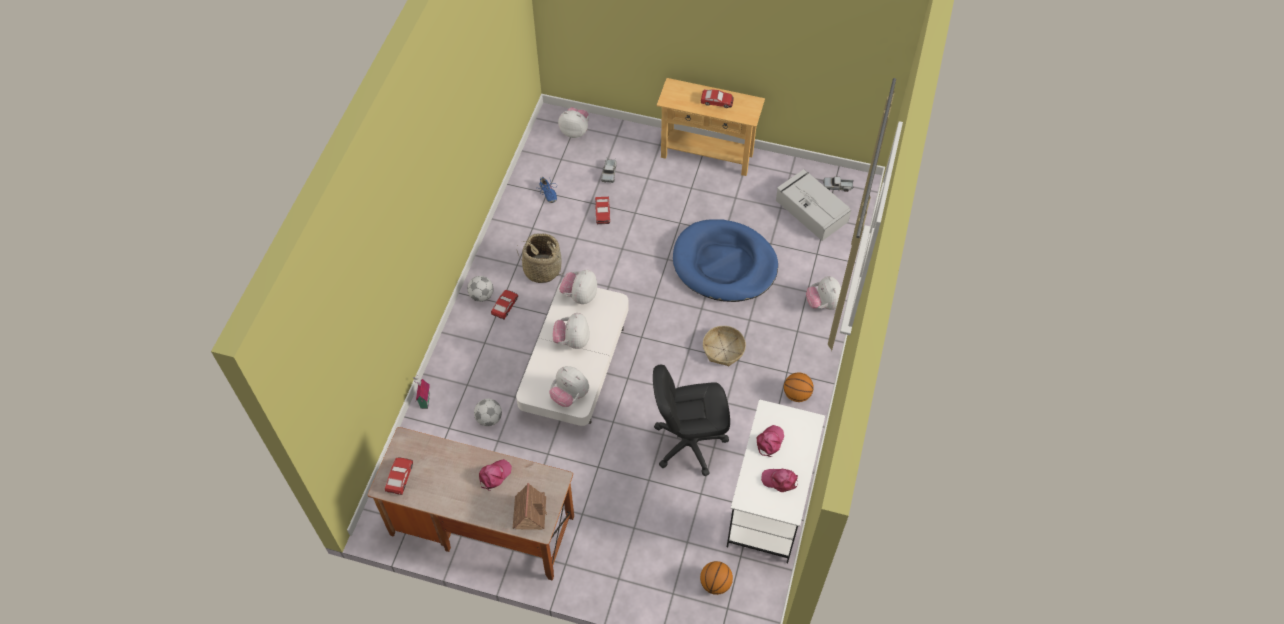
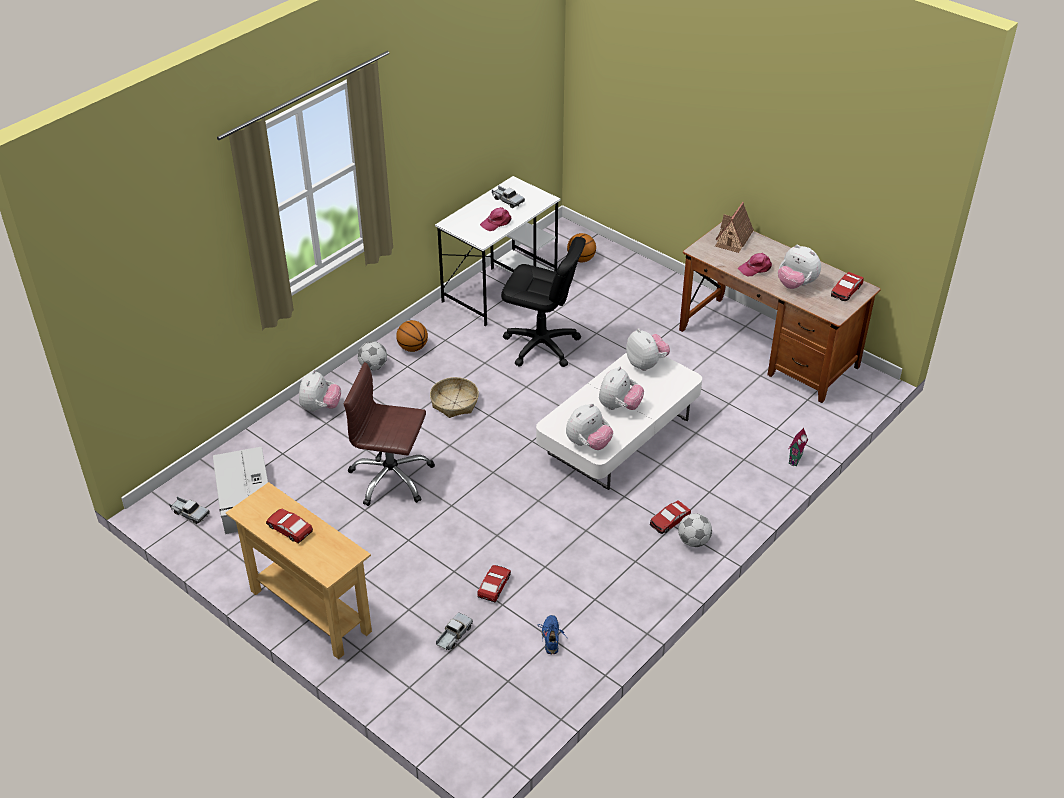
camera: 155 degrees left, 15 degrees down
(489, 418) = (731, 423): football -> football (373, 367)
(542, 269) = (606, 545): basket -> none
(575, 131) = (464, 717): plush toy -> plush toy (796, 284)
(724, 264) = (391, 478): blue dog bed -> brown office chair
(780, 480) = (507, 200): pink cap -> toy truck

